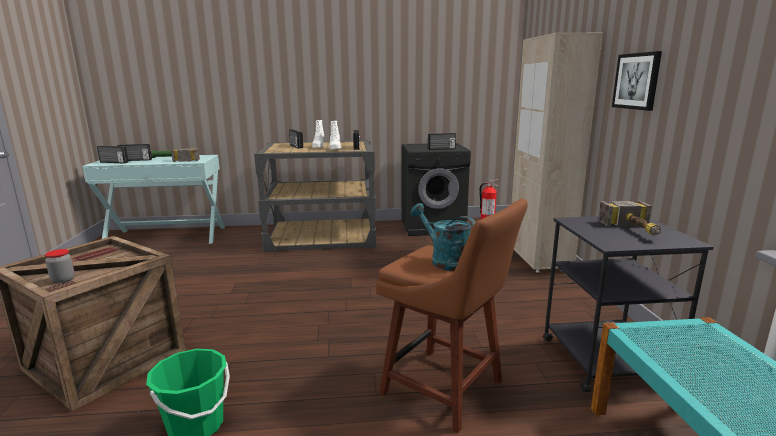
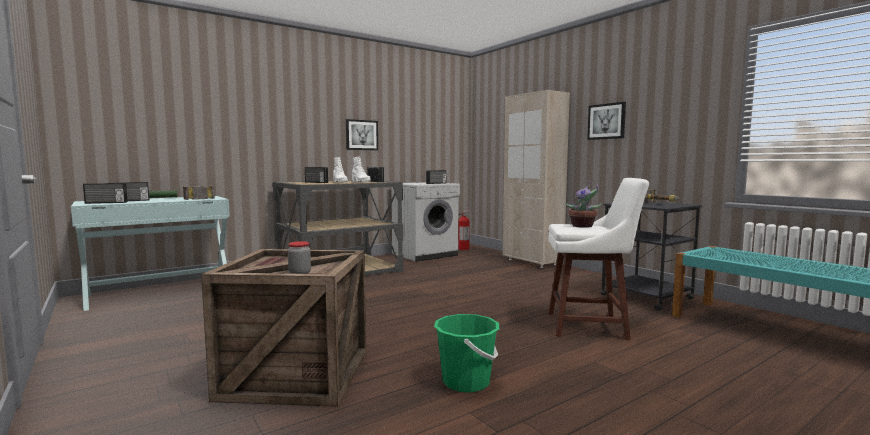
camera: 30 degrees left, 10 degrees down
(366, 90) = (361, 135): none -> picture
(433, 227) = (426, 255): black washing machine -> white washing machine
(444, 261) = (583, 226): turquoise watering can -> potted plant
(446, 389) = (591, 325): brown stool -> white stool

